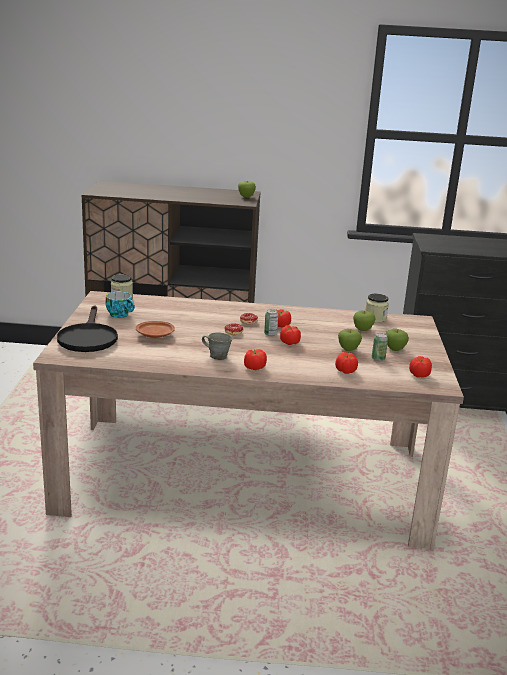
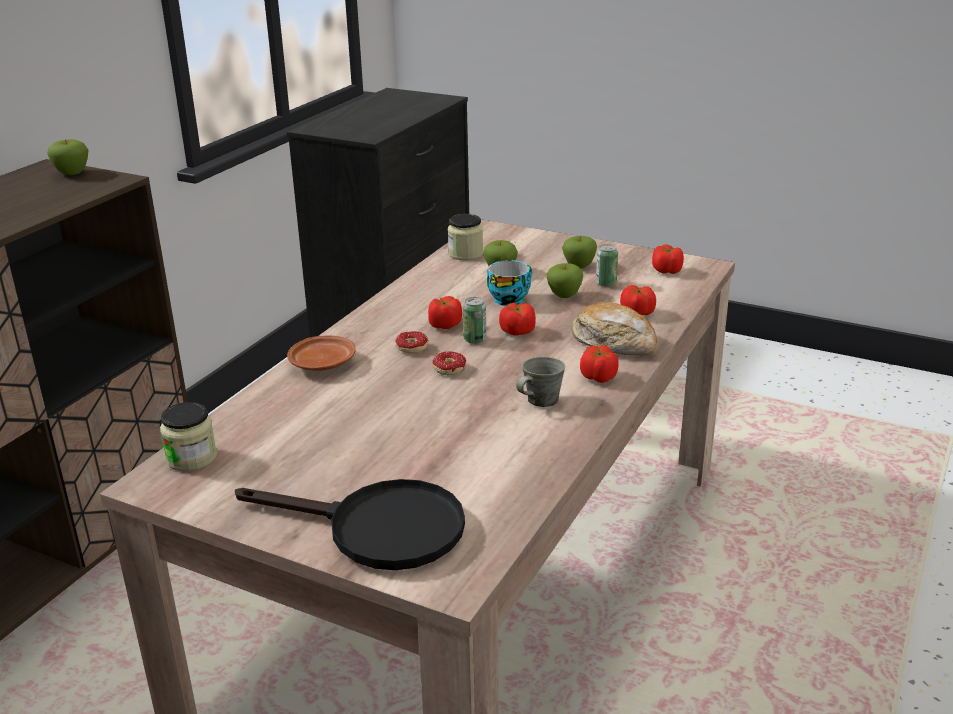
camera: 65 degrees left, 5 degrees up
(120, 314) = (280, 472): cup -> cup (510, 298)
(156, 335) = (414, 446): brown plate -> brown plate (323, 363)
(300, 368) = (614, 342): none -> bread

